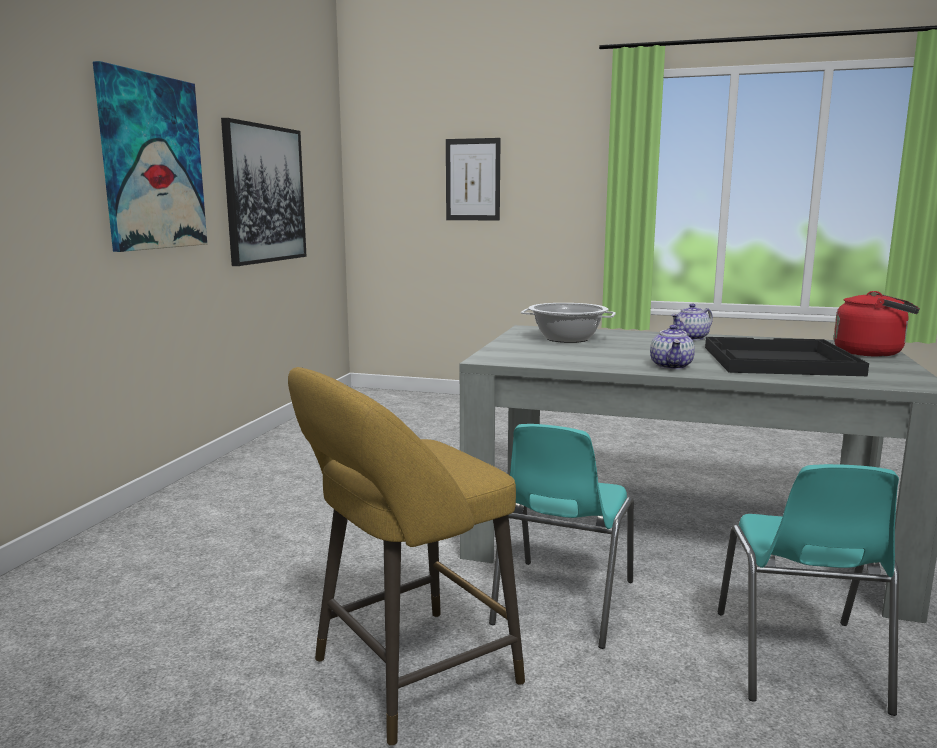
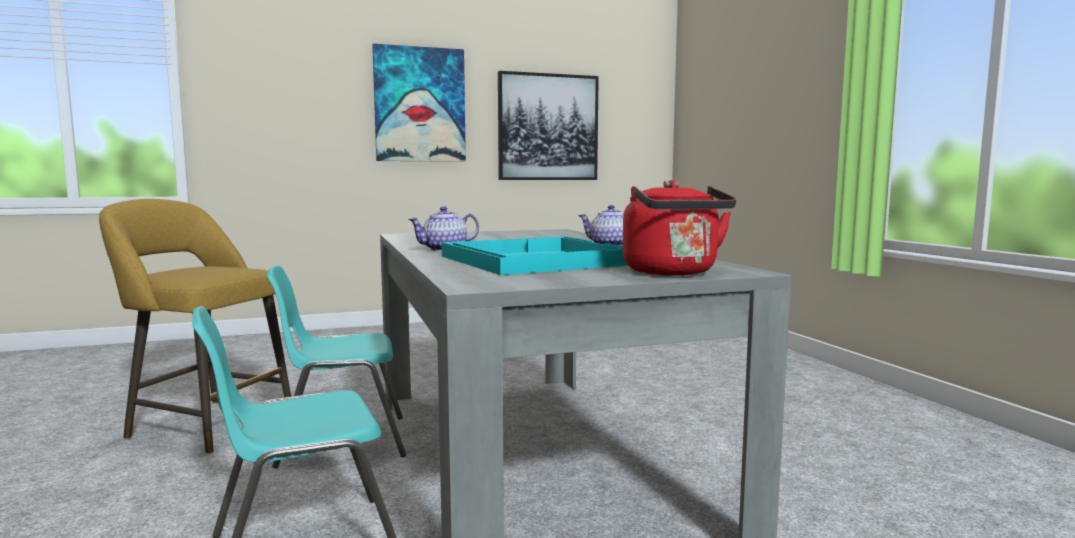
camera: 55 degrees right, 5 degrees down
(473, 179) = (749, 104): picture -> none
(566, 339) = (525, 235): cooking pot -> none
(778, 361) = (535, 260): black tray -> turquoise tray

